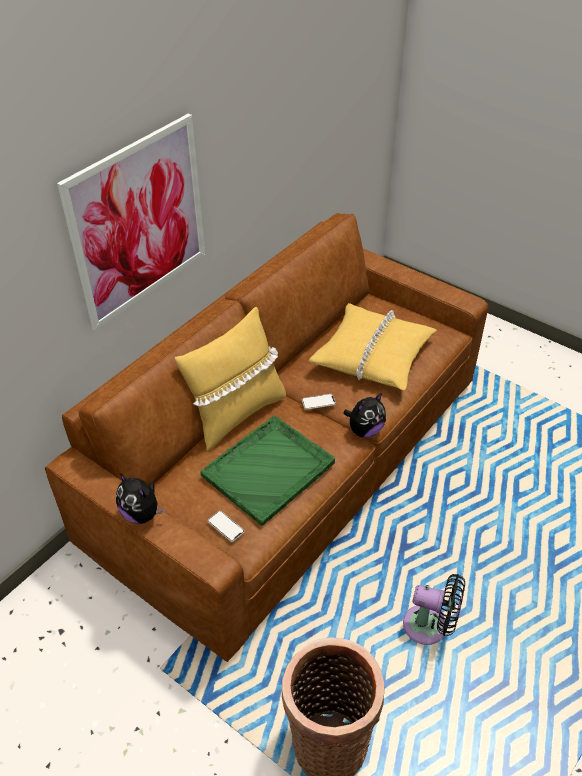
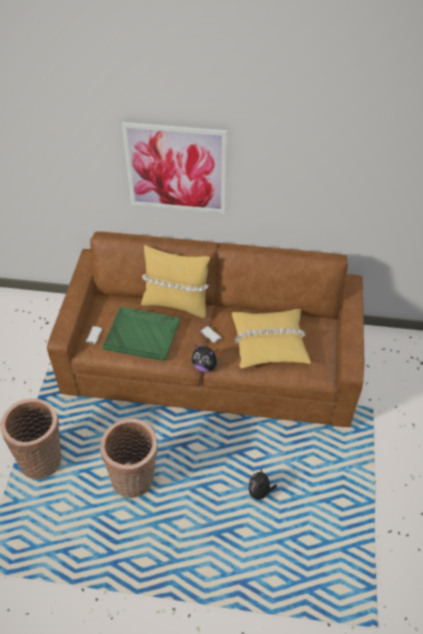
camera: 60 degrees right, 5 degrees up
(142, 514) = (74, 296): plush toy -> plush toy (260, 492)
(430, 627) = (135, 480): black fan -> basket

